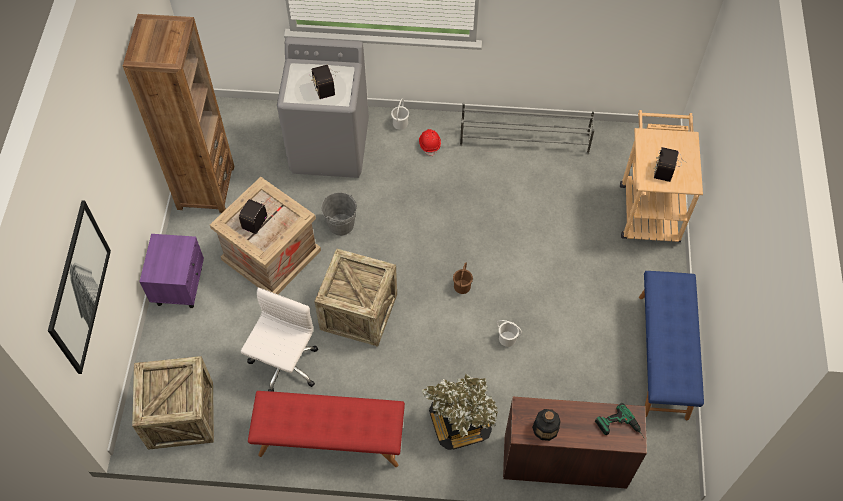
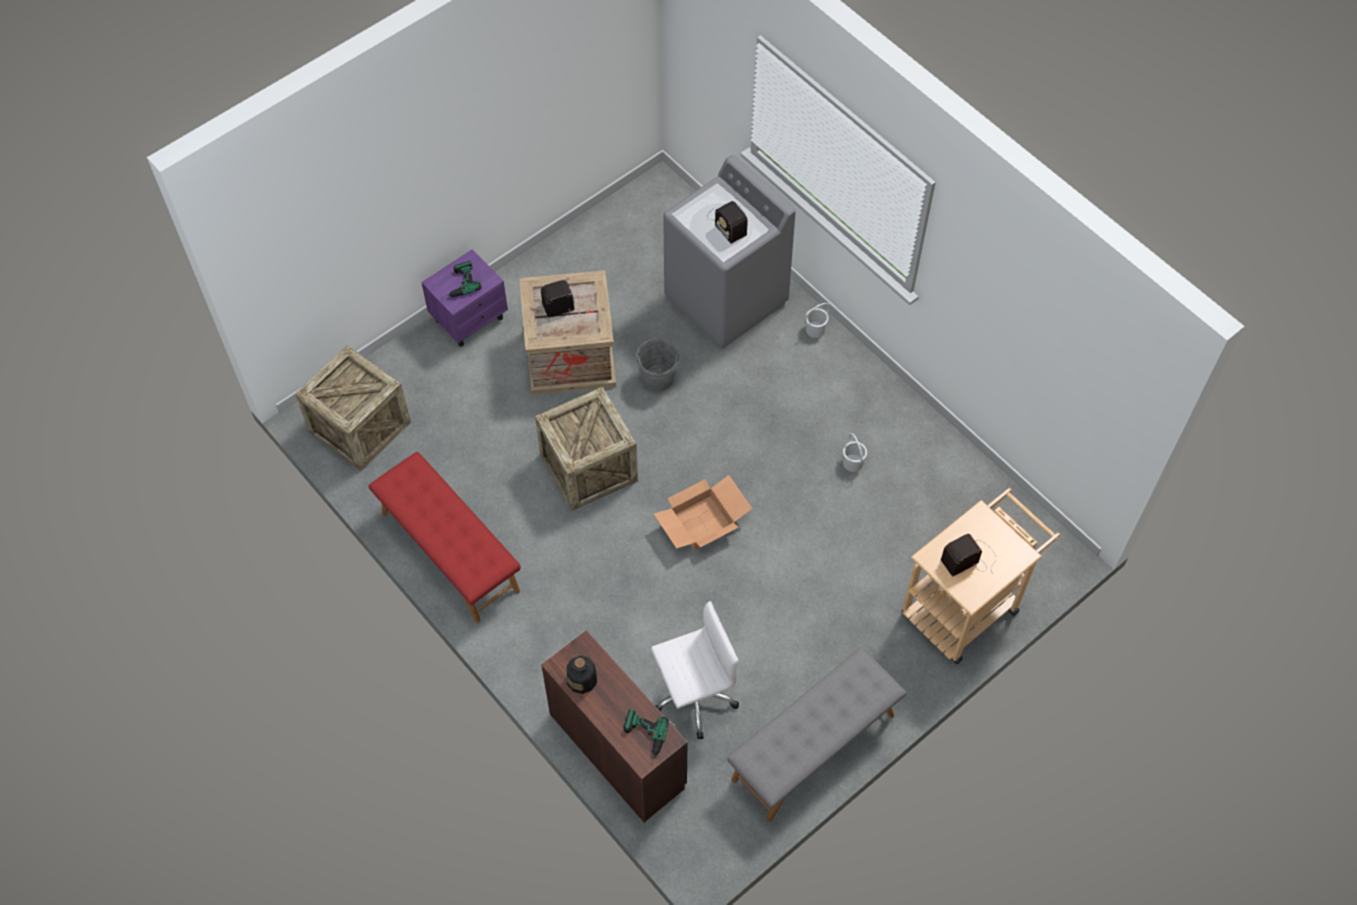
camera: 45 degrees right, 0 degrees up
(78, 287) = (319, 233): picture -> none
(166, 262) = (457, 284): none -> power drill
(205, 187) = (580, 250): brown bookcase -> none
(284, 366) = (479, 458): white office chair -> white office chair (692, 696)
(323, 81) = (726, 222): radio -> radio turned 60 degrees counterclockwise
(429, 144) = (820, 371): red hard hat -> none
(459, 423) = (566, 636): potted plant -> none
(462, 286) = (702, 524): brown bucket -> cardboard box
(507, 339) = (689, 604): white bucket -> white bucket (852, 463)
(525, 140) = (917, 441): grey shoe rack -> none
(664, 356) = (814, 748): blue bench -> grey bench

